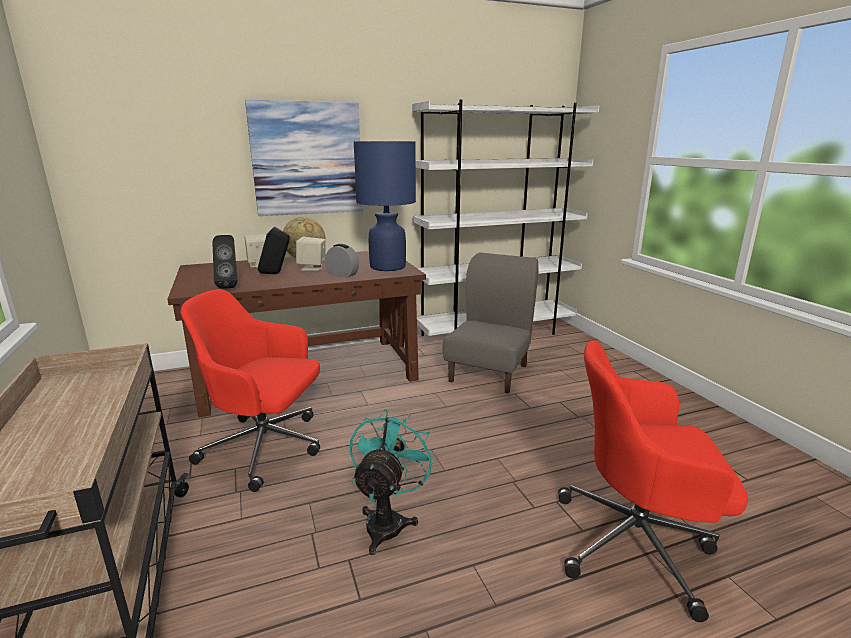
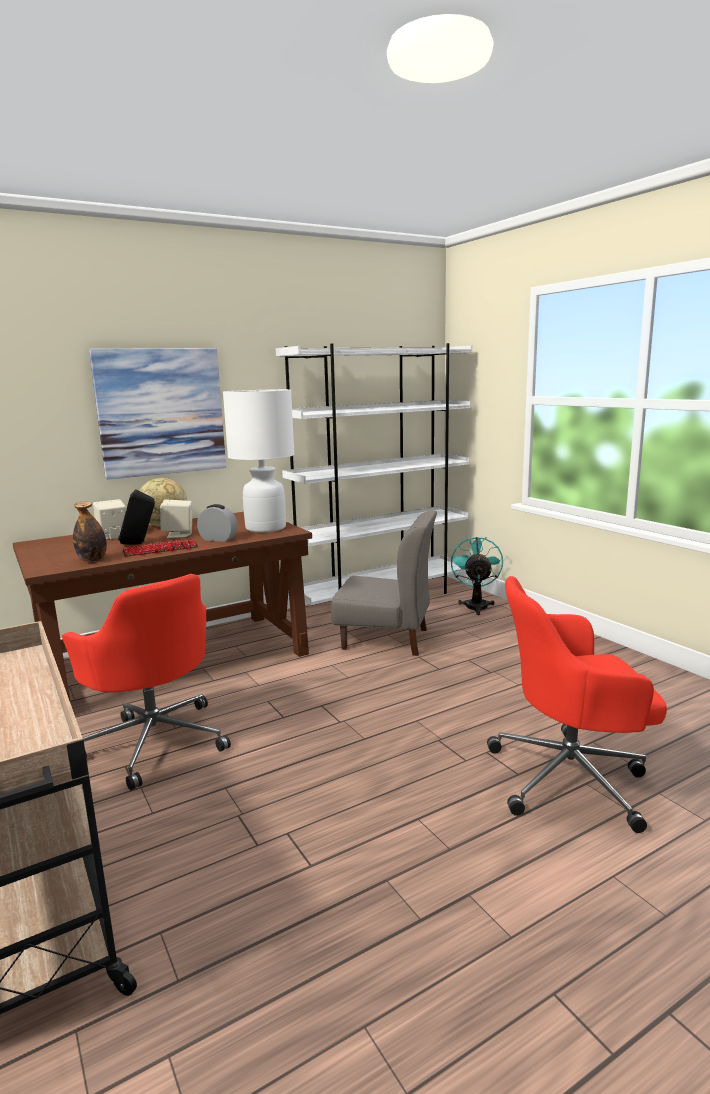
camera: 10 degrees left, 5 degrees down
(230, 286) = (92, 560): black speaker -> bottle
(266, 447) = (155, 741): red office chair -> red office chair turned 135 degrees counterclockwise
(289, 281) = (160, 550): none -> keyboard
(387, 267) = (265, 528): blue table lamp -> white table lamp
(388, 521) = (318, 792): turquoise fan -> turquoise fan (476, 605)
(489, 373) = (386, 639): grey chair -> grey chair turned 90 degrees clockwise

